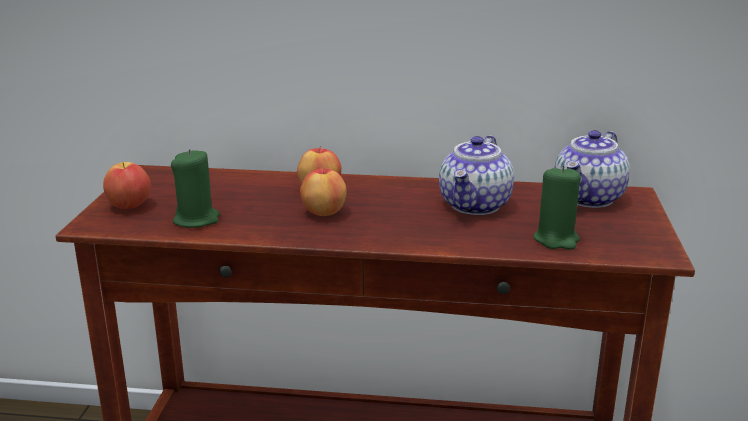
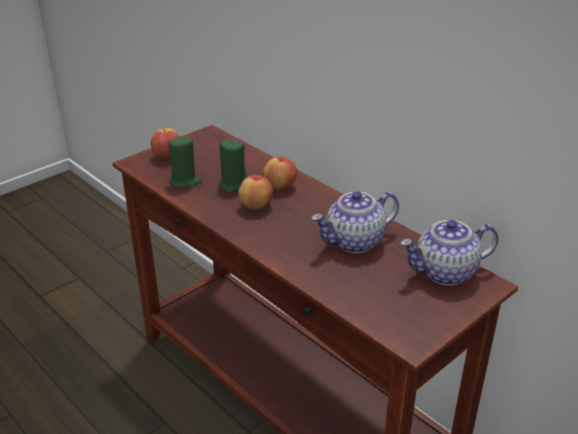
camera: 40 degrees right, 10 degrees up
(556, 239) = (361, 294): green candle -> green candle (233, 185)

